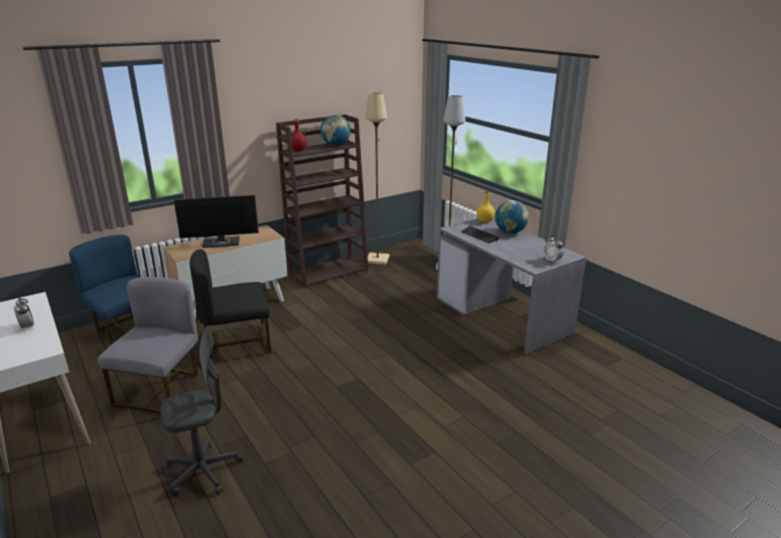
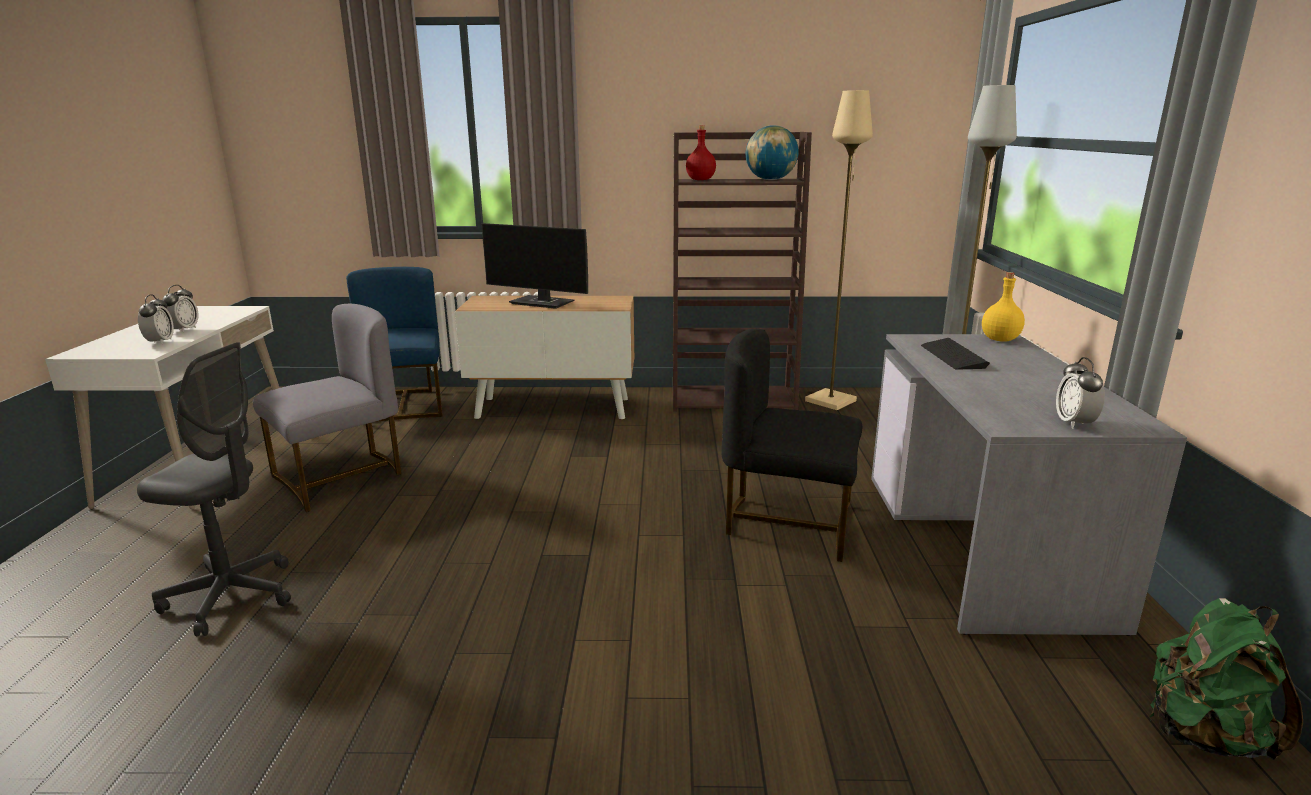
camera: 35 degrees right, 5 degrees down
(34, 340) = (160, 342): none -> alarm clock
(237, 343) = (498, 452): black chair -> black chair (788, 523)
(510, 232) = (1034, 363): globe -> none
(612, 359) = (1203, 734): none -> green backpack

